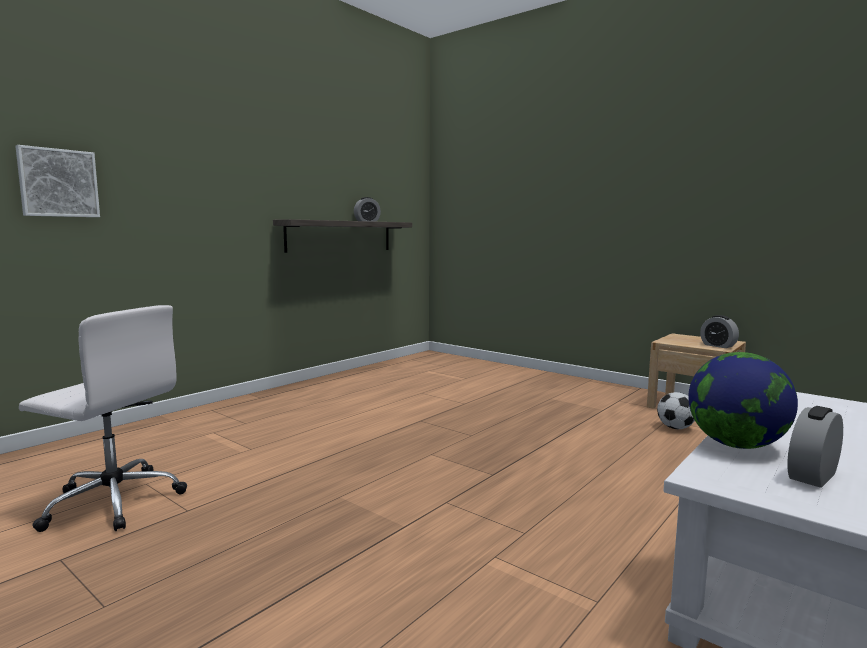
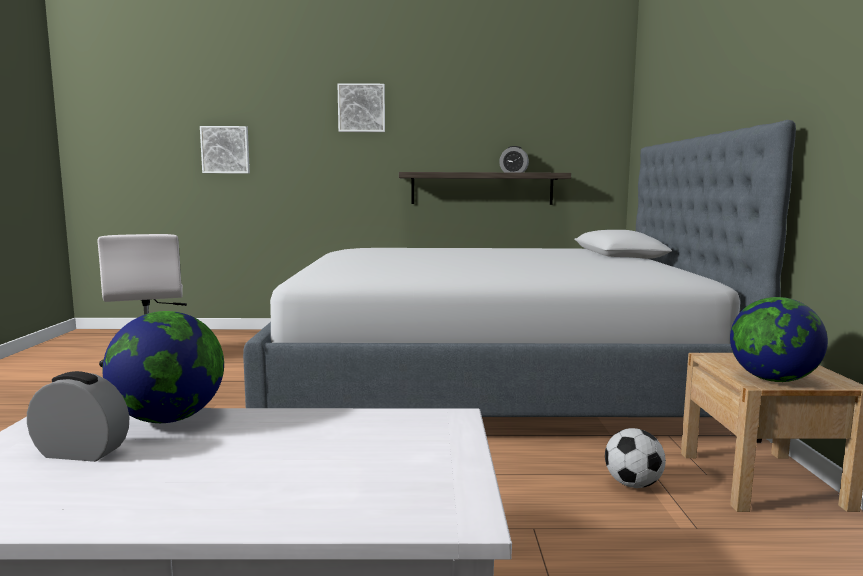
camera: 50 degrees right, 0 degrees up
(233, 146) = (361, 108): none -> picture
(472, 404) = (490, 384): none -> bed
(718, 346) = (772, 380): alarm clock -> globe

